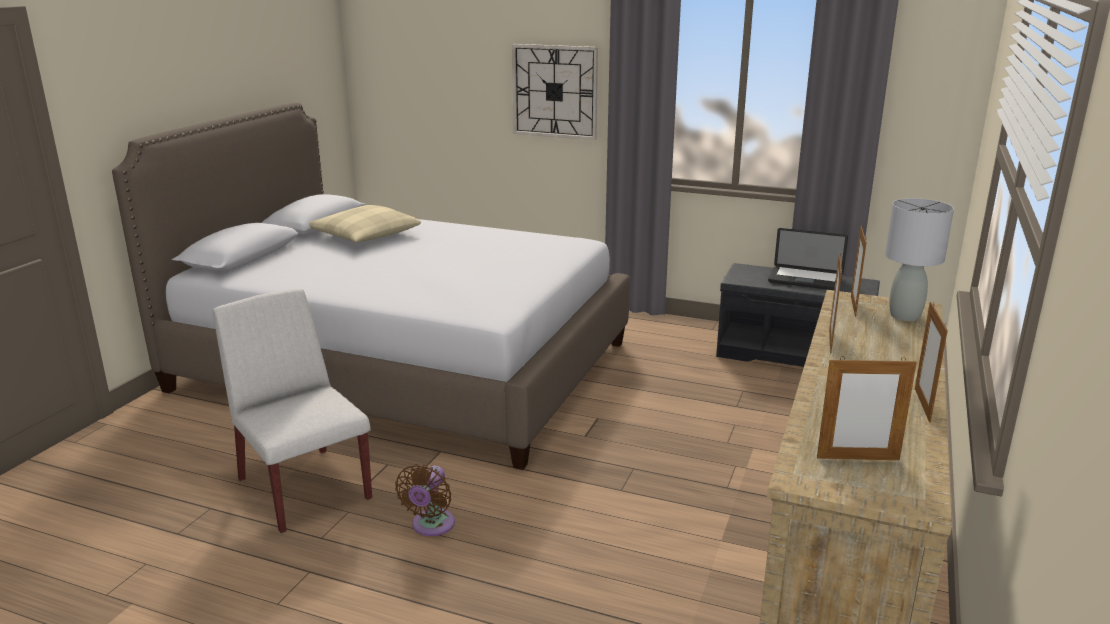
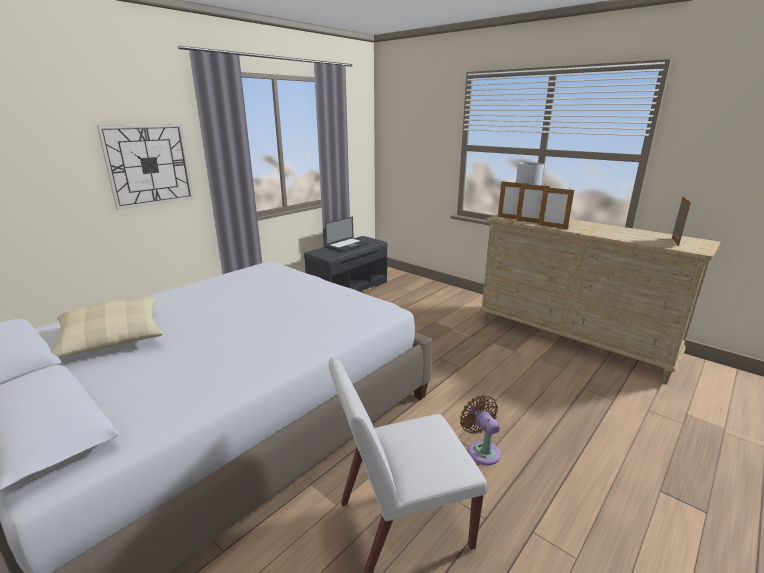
camera: 70 degrees left, 0 degrees up
(431, 526) = (481, 450): brown fan -> brown fan turned 150 degrees counterclockwise
(922, 405) = (619, 228): picture frame -> picture frame (529, 222)

